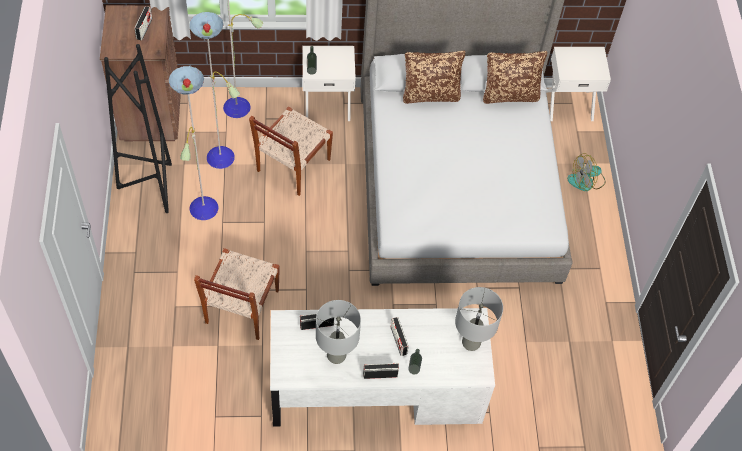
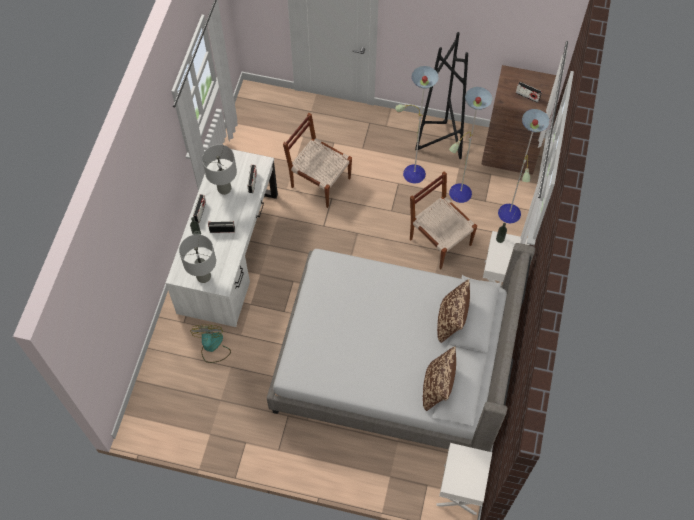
camera: 110 degrees right, 5 degrees up
(586, 181) = (369, 472): fan -> fan (212, 347)

